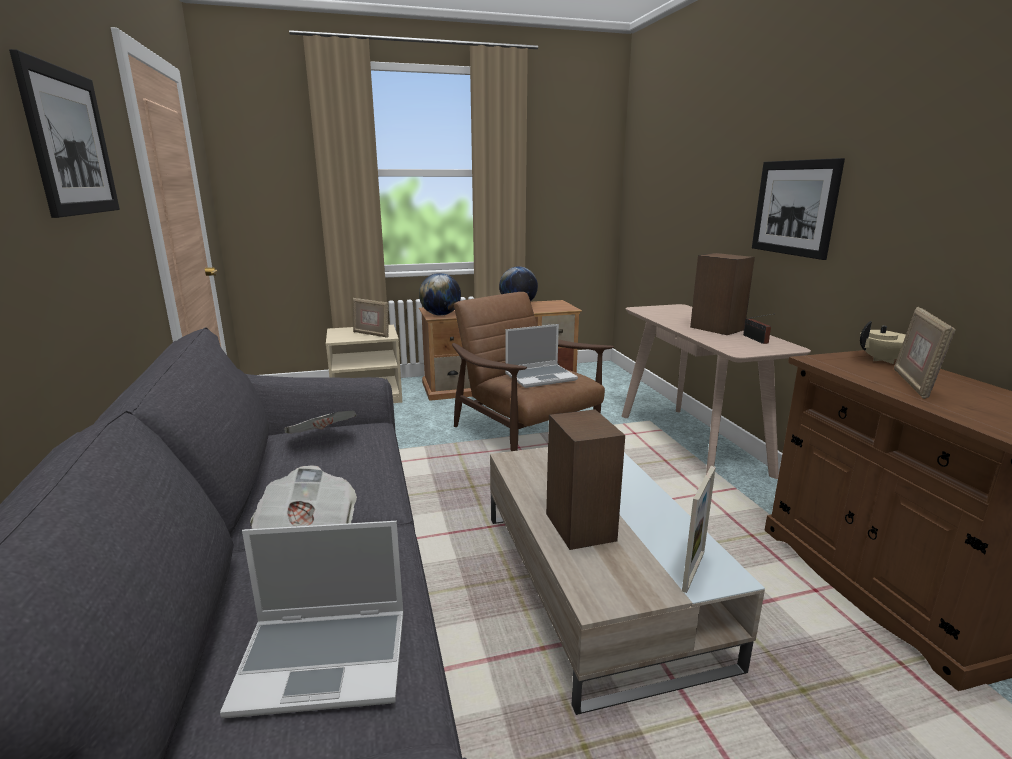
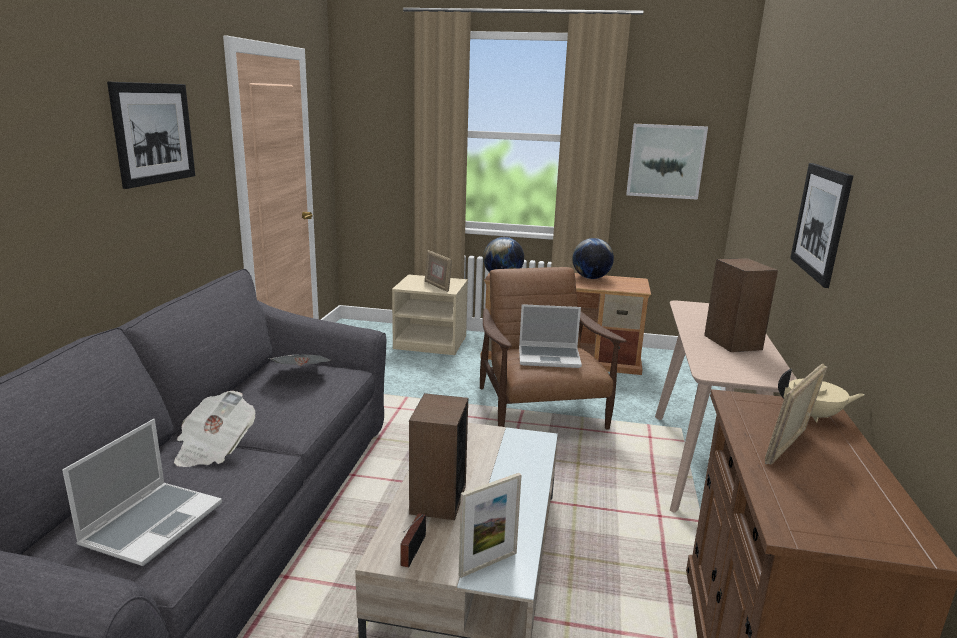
camera: 25 degrees right, 0 degrees up
(326, 660) = (153, 523): laptop -> laptop turned 90 degrees counterclockwise
(564, 190) = (665, 161): none -> picture
(756, 339) = (755, 363): radio -> radio (411, 552)

